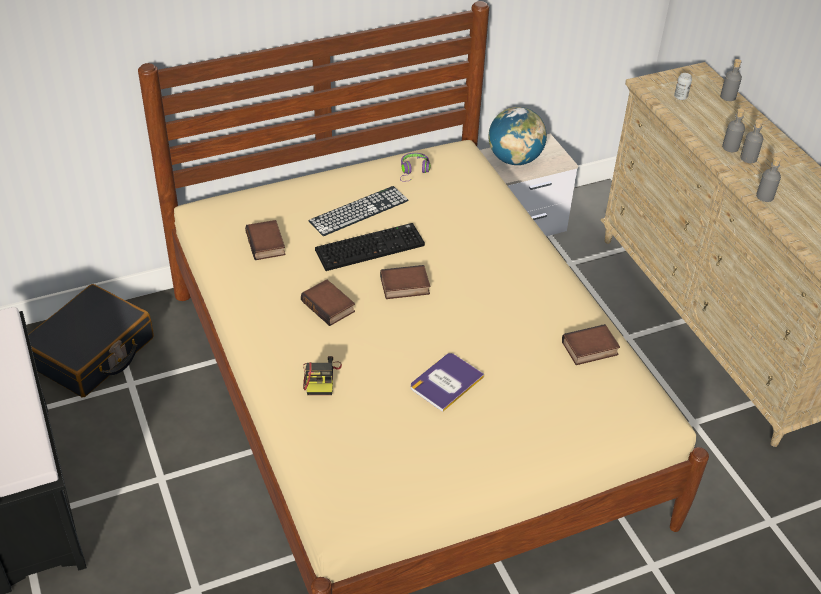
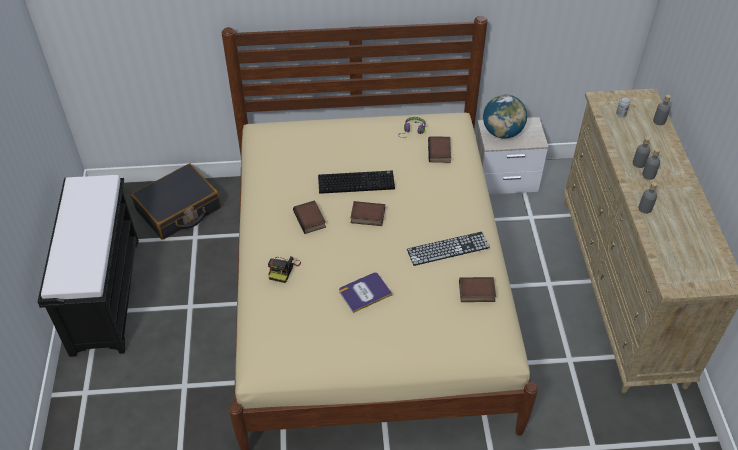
camera: 20 degrees right, 5 degrees up
(267, 244) = (289, 165): book -> book (440, 152)
(359, 211) = (361, 153): keyboard -> keyboard (448, 248)

